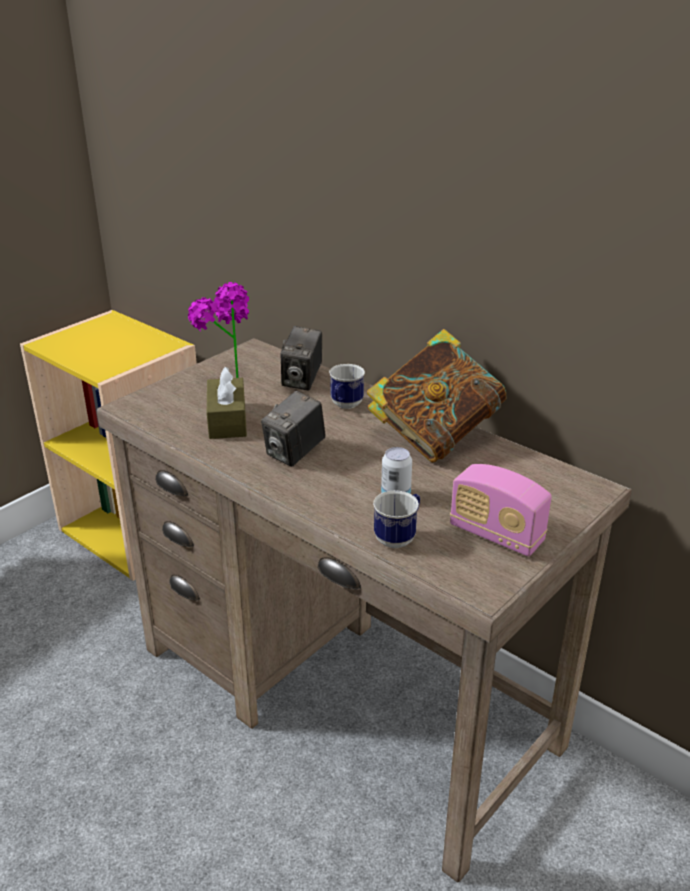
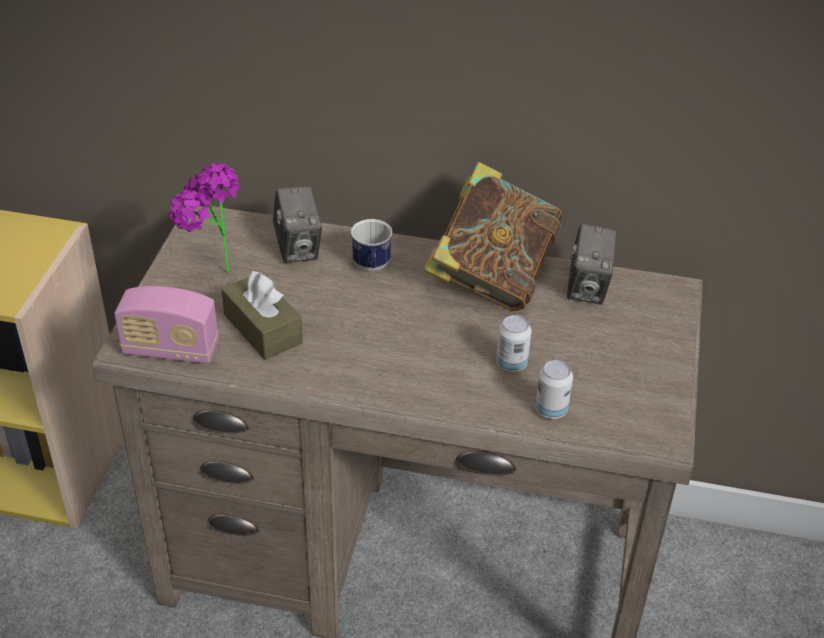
camera: 30 degrees left, 10 degrees up
(295, 453) = (372, 347): camera -> camera (587, 288)
(399, 537) = (551, 410): mug -> can
(496, 535) = (631, 374): radio -> radio (171, 350)

